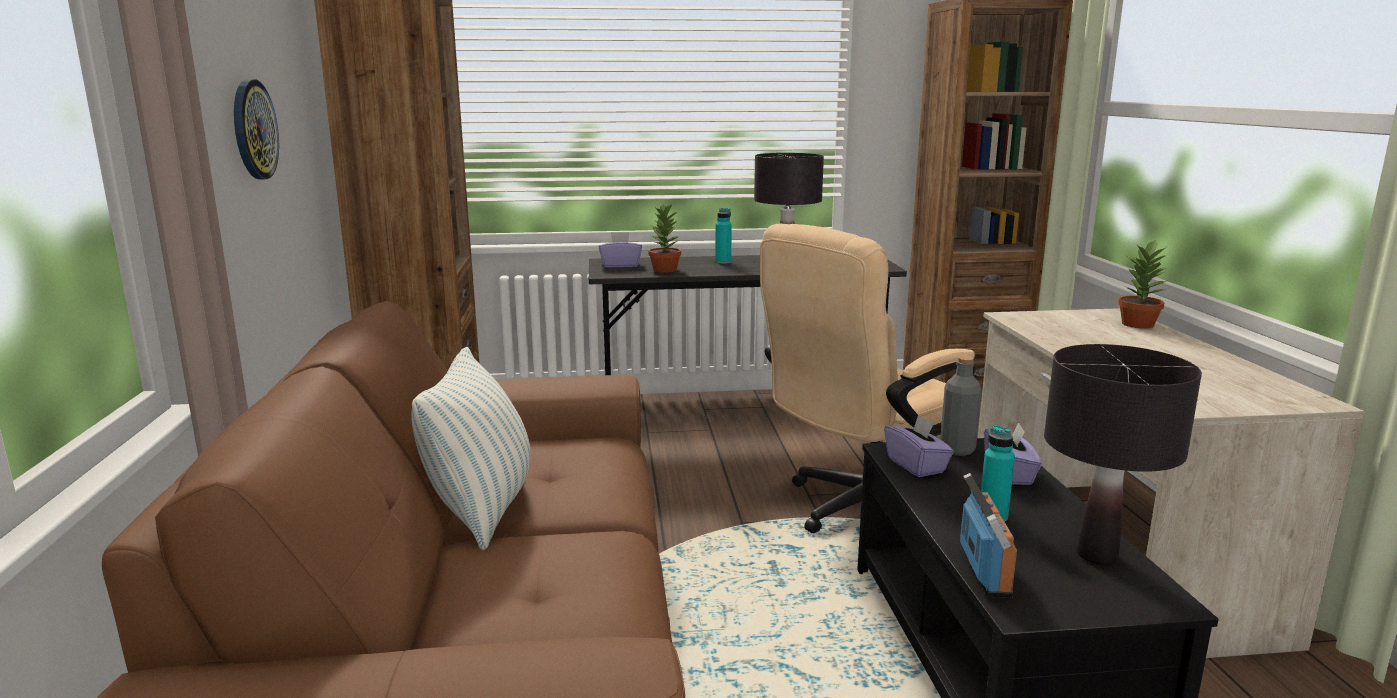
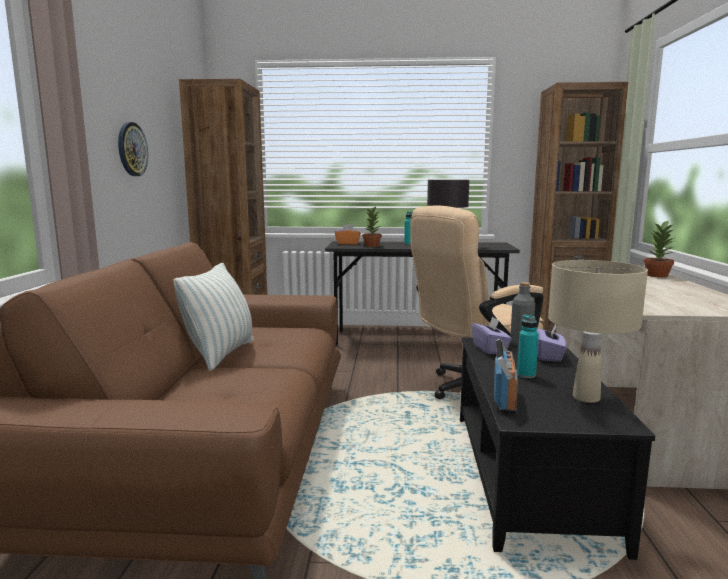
camera: 10 degrees right, 5 degrees down
(620, 265) = (348, 243): purple tissue box -> orange tissue box
(1097, 555) = (586, 398): black table lamp -> beige table lamp

